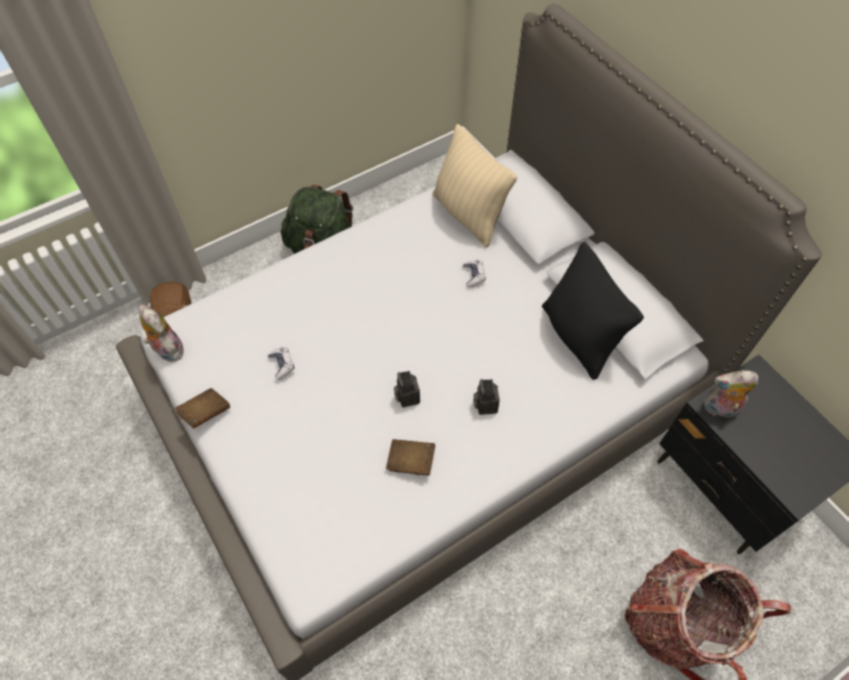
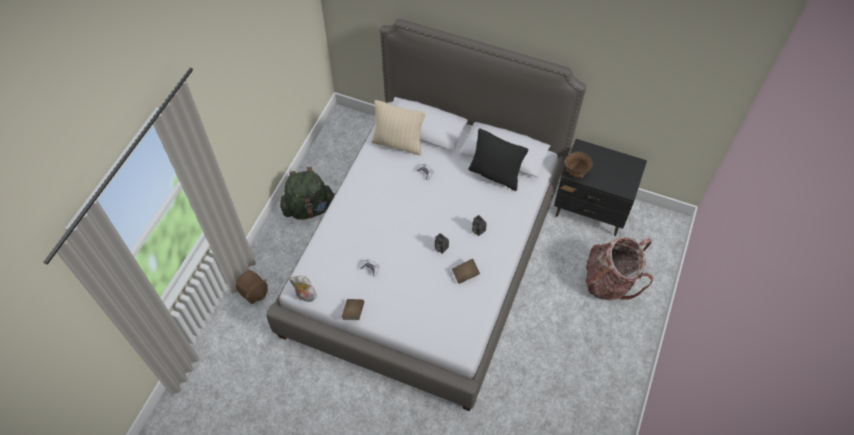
camera: 35 degrees left, 0 degrees up
(719, 409) = (576, 172): plush toy -> brown bowl

